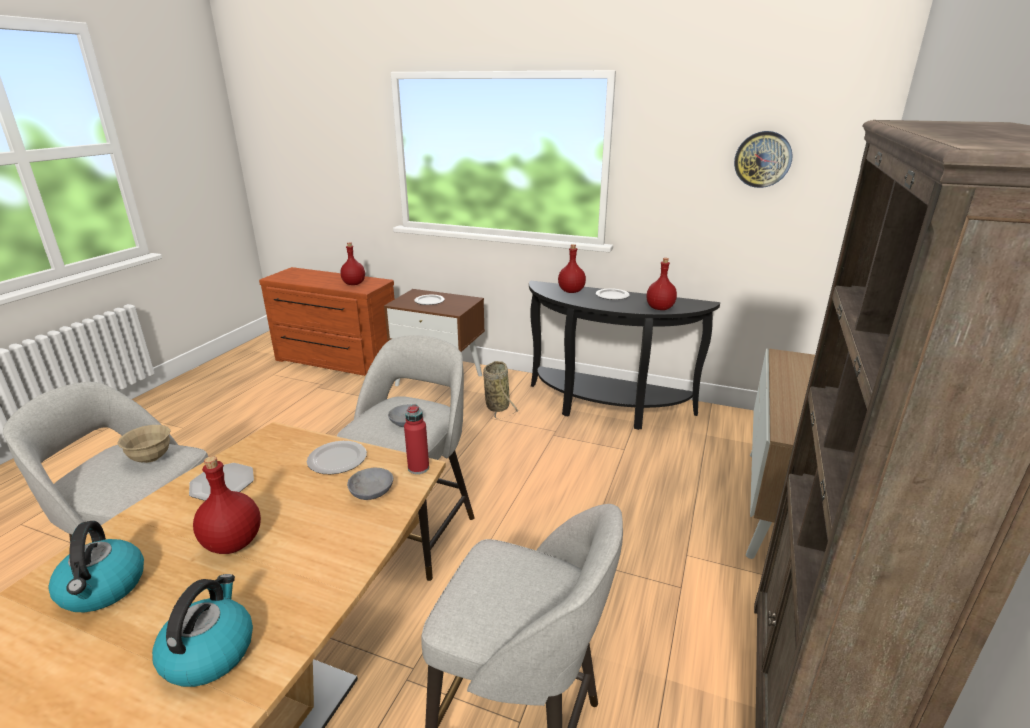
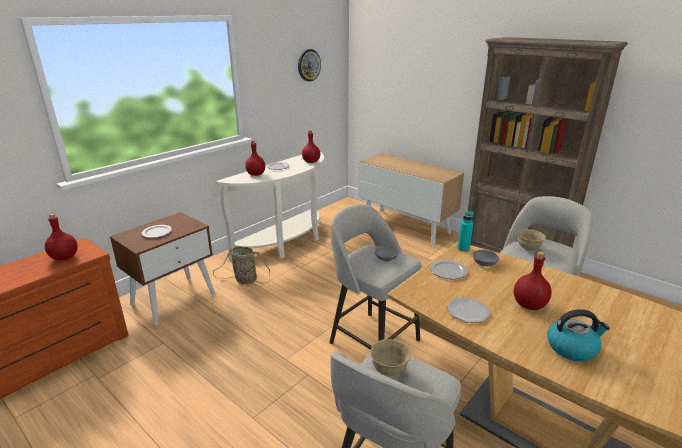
camera: 70 degrees left, 0 degrees up
(209, 652) = (608, 308): kettle -> none
(418, 468) = (463, 248): red bottle -> turquoise bottle
(508, 571) = (528, 248): none -> beige bowl
(606, 409) = (287, 243): black console table -> white console table

